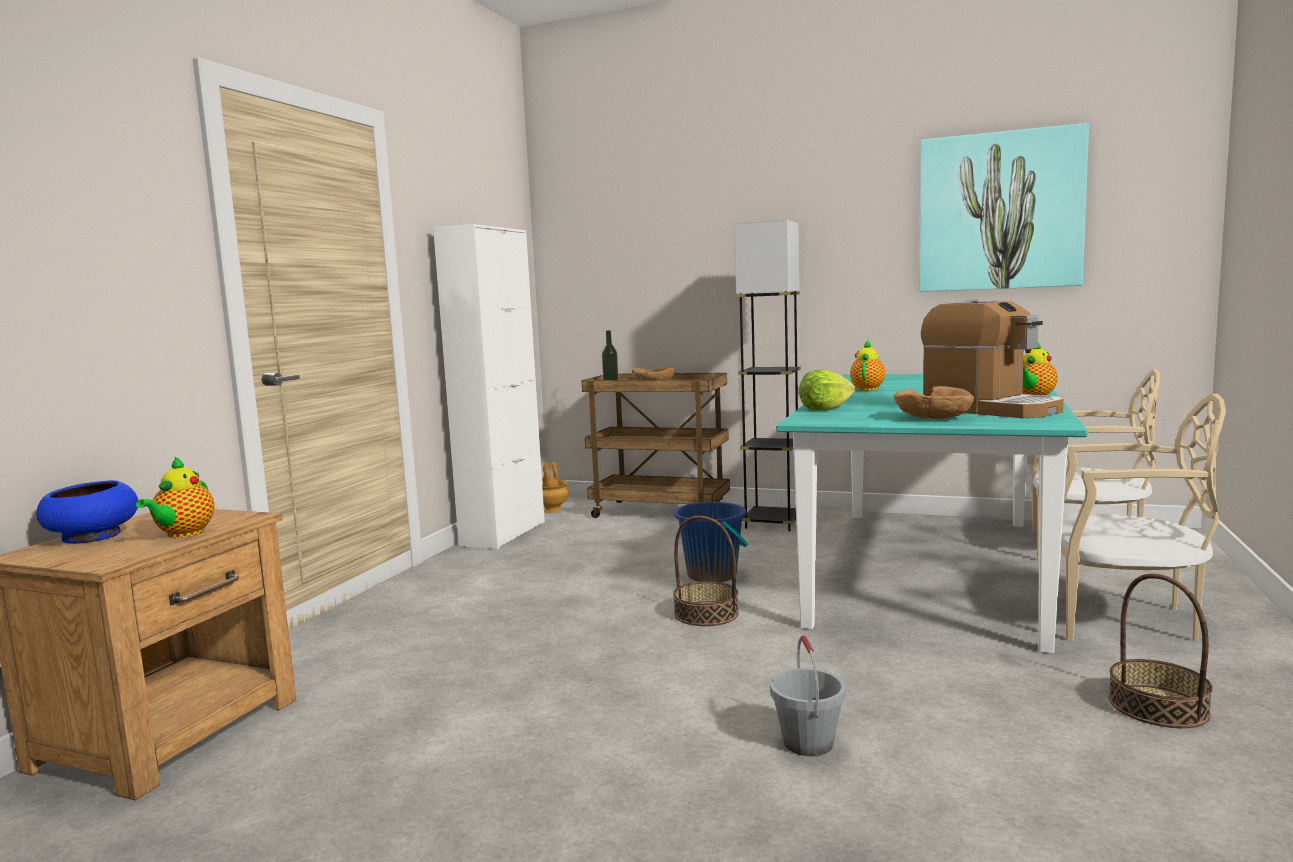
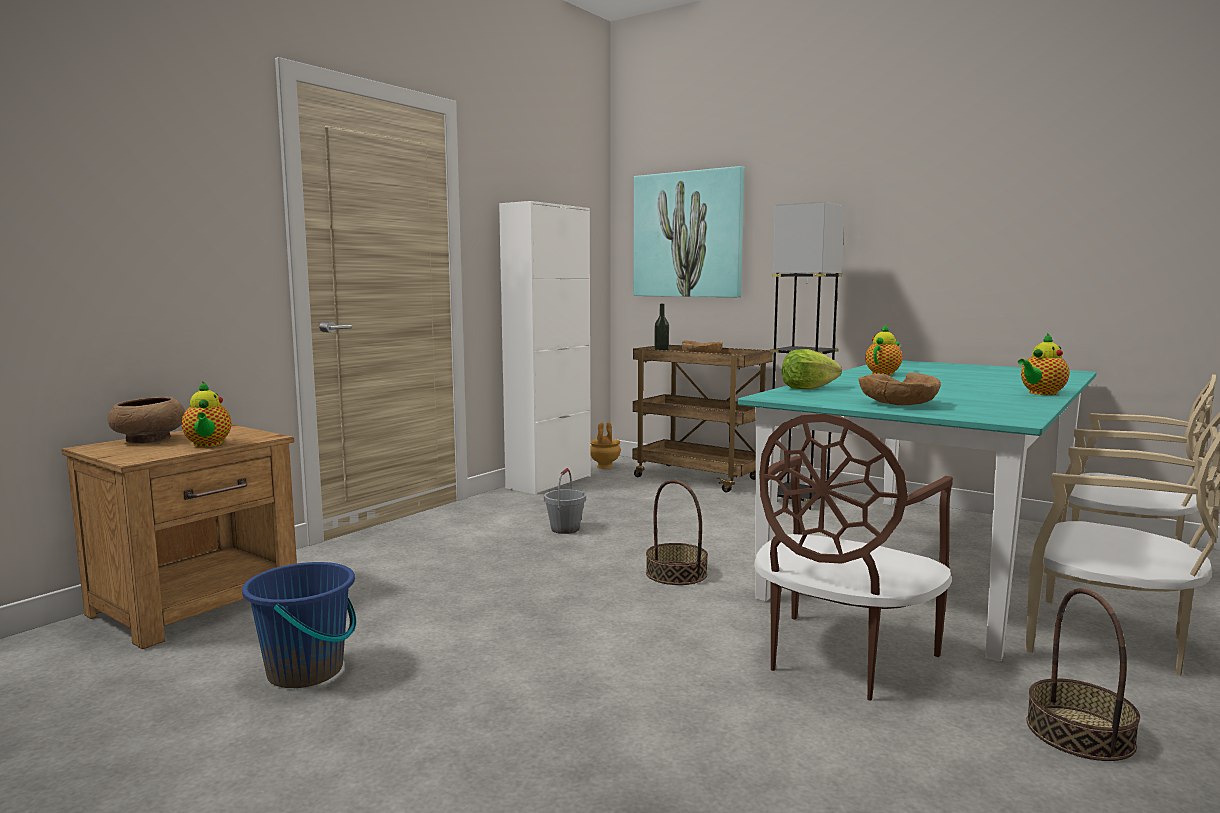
camera: 15 degrees right, 0 degrees up
(92, 537) = (149, 440): blue bowl -> brown bowl
(183, 534) = (208, 445): teapot -> teapot turned 45 degrees counterclockwise
(712, 575) = (707, 540): blue bucket -> blue bucket (306, 671)
(808, 743) = (687, 702): grey bucket -> grey bucket (565, 529)
(918, 674) = (840, 659): none -> brown chair
(990, 409) = (972, 401): coffee machine -> none
(999, 212) = (1062, 197): picture -> picture (688, 235)

